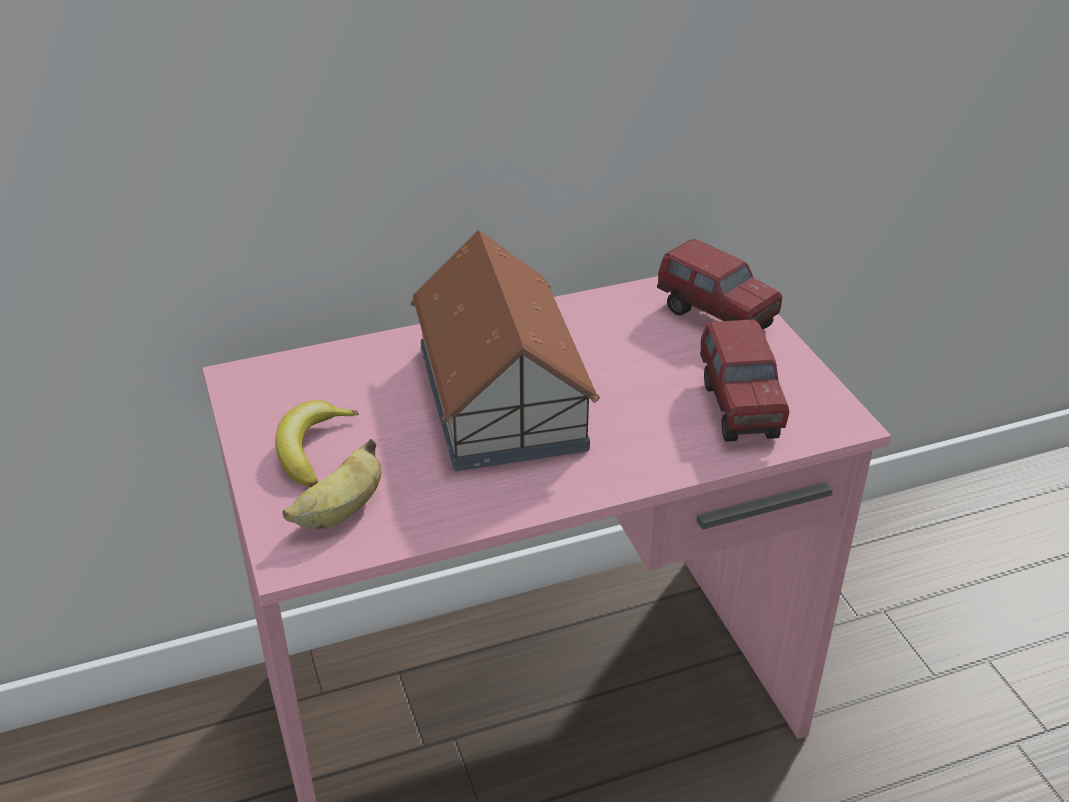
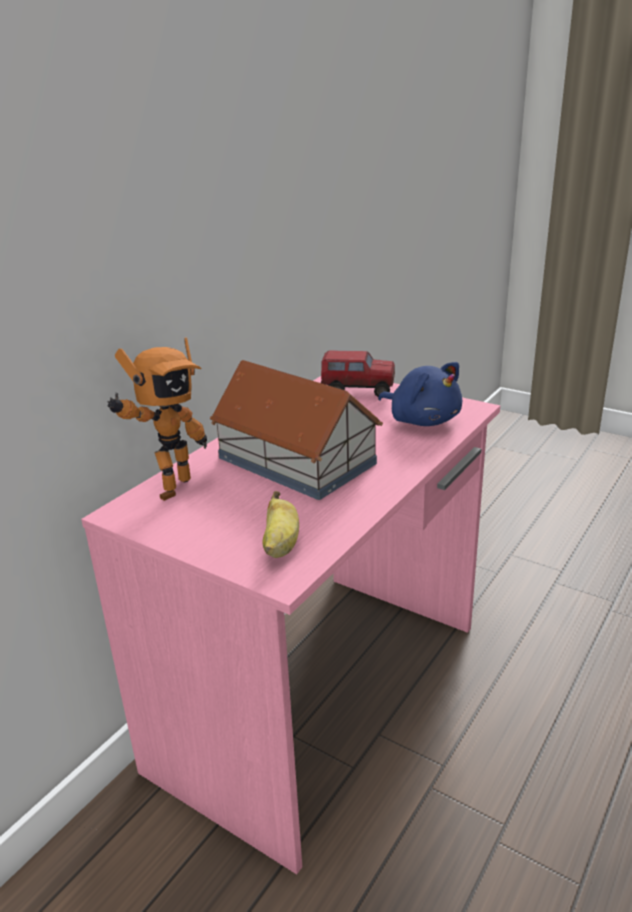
camera: 35 degrees left, 10 degrees down
(311, 448) = (218, 525): banana -> none
(324, 368) = (170, 487): none -> toy robot
(739, 408) = (422, 420): toy truck -> blue plush toy

